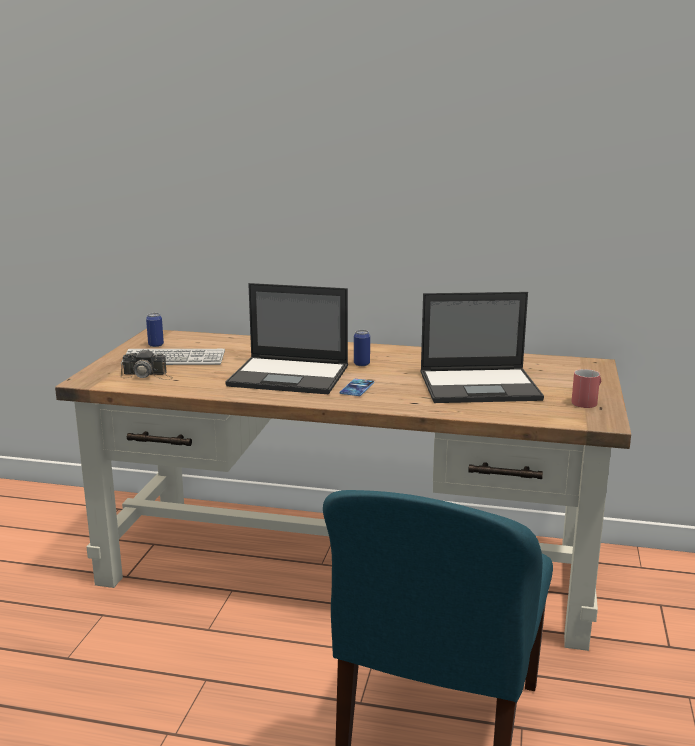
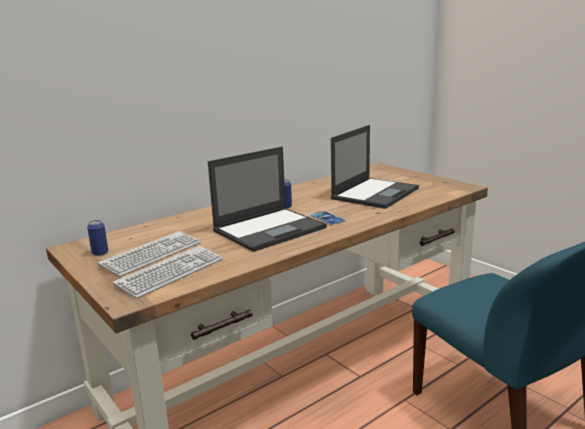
camera: 50 degrees left, 0 degrees up
(147, 375) = (171, 272): camera -> keyboard
(587, 401) = (433, 182): red mug -> none

